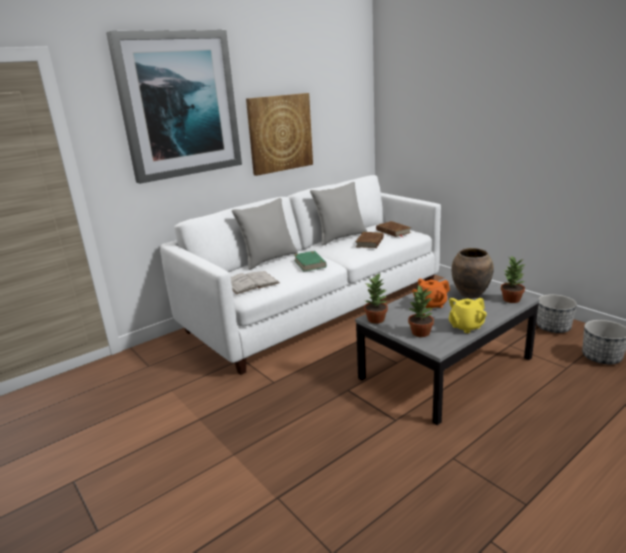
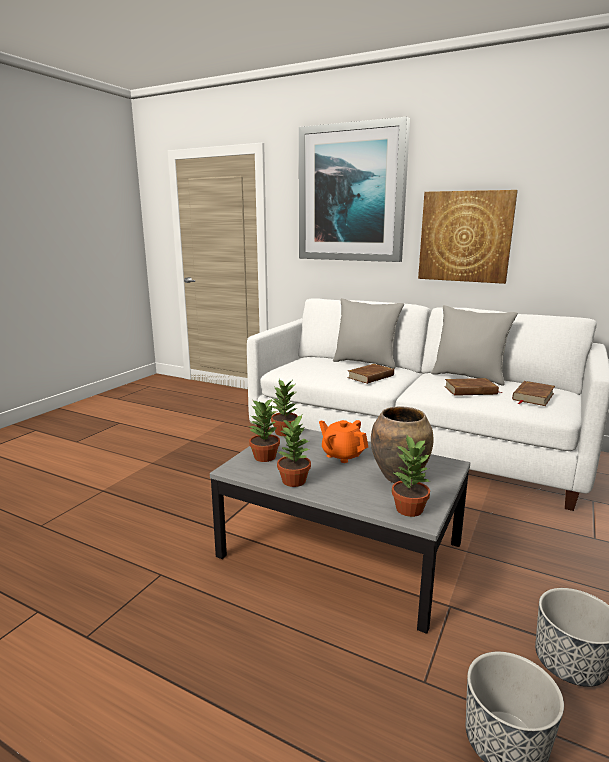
camera: 65 degrees right, 5 degrees down
(251, 283) = (302, 366): white book -> none
(310, 263) = (371, 377): green book -> brown book
(465, 326) = (294, 481): yellow teapot -> potted plant

